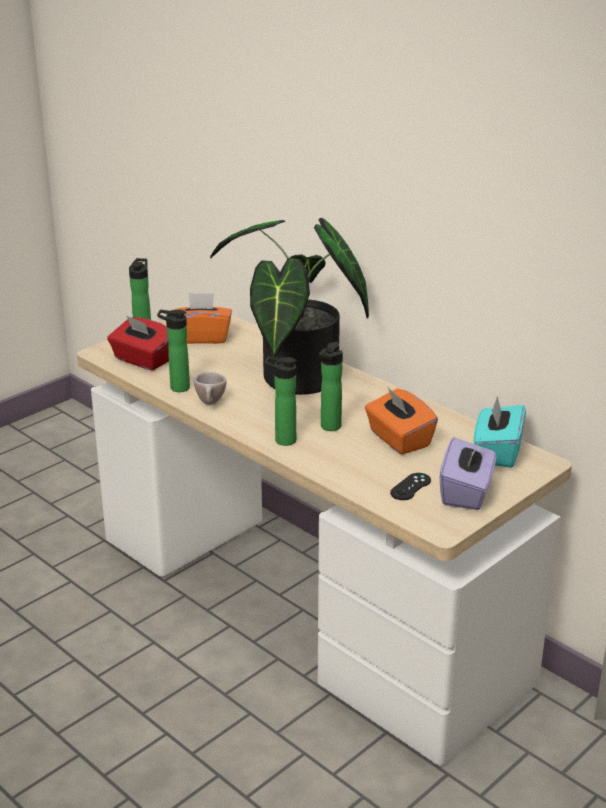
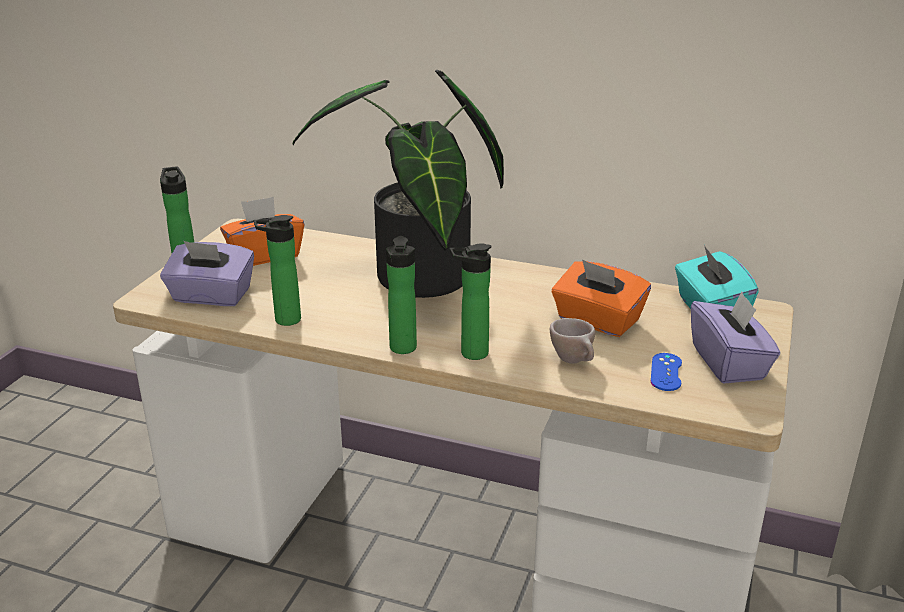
camera: 25 degrees left, 0 degrees up
(143, 360) = (211, 296): red tissue box -> purple tissue box
(211, 404) = (344, 330): beige cup -> beige cup (575, 361)
(329, 428) = (510, 326): bottle -> bottle (403, 350)
(410, 487) = (666, 372): black game controller -> blue game controller

